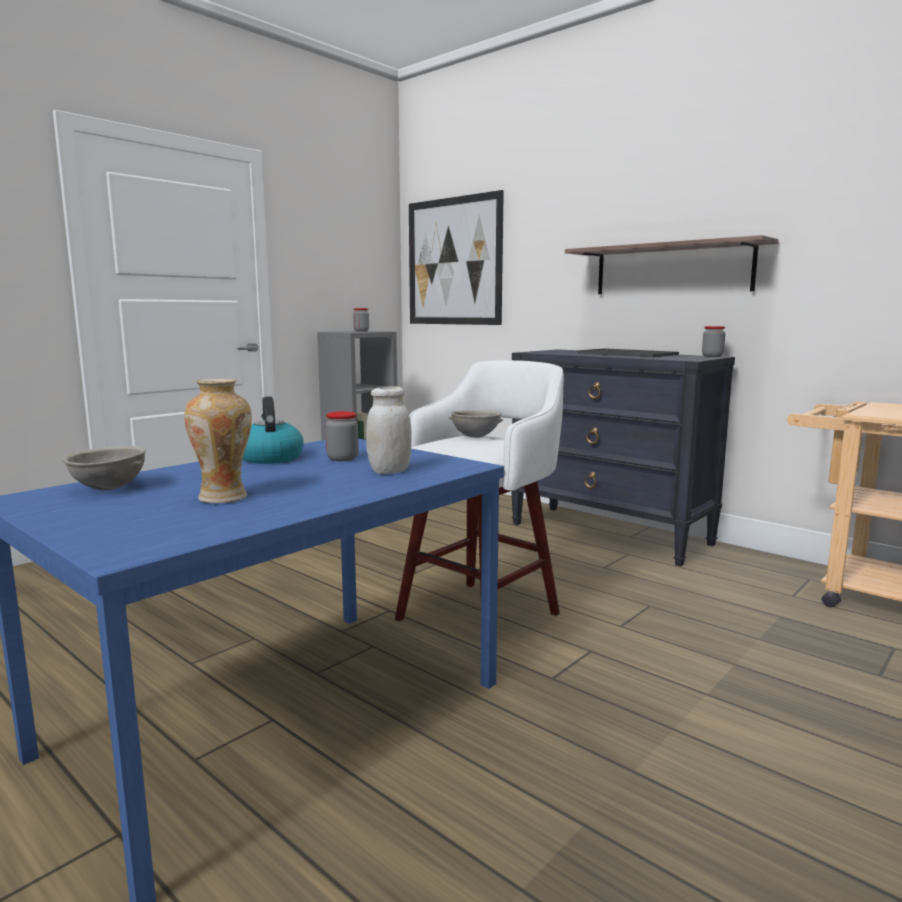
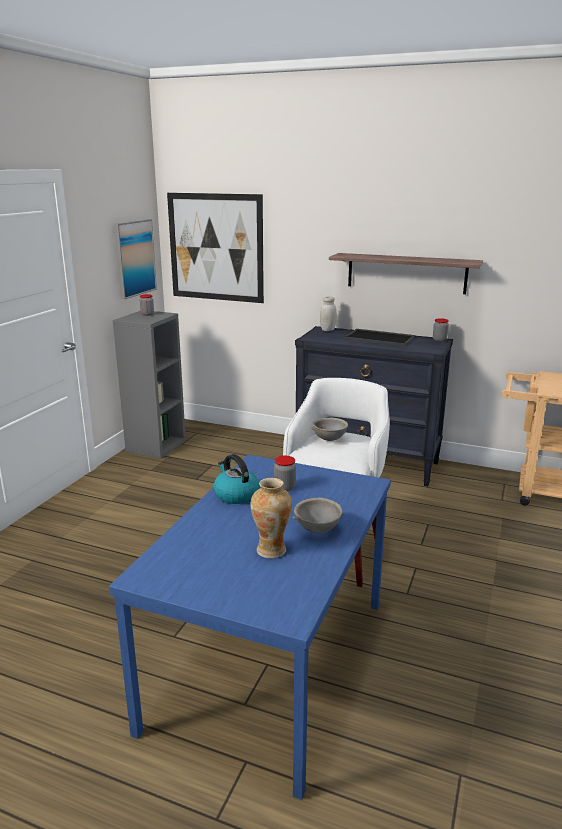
camera: 20 degrees left, 10 degrees up
(108, 489) = (182, 555): grey bowl -> grey bowl (318, 530)
(360, 271) = (134, 258): none -> picture
(389, 471) = (332, 499): white jar -> white jar (328, 330)

